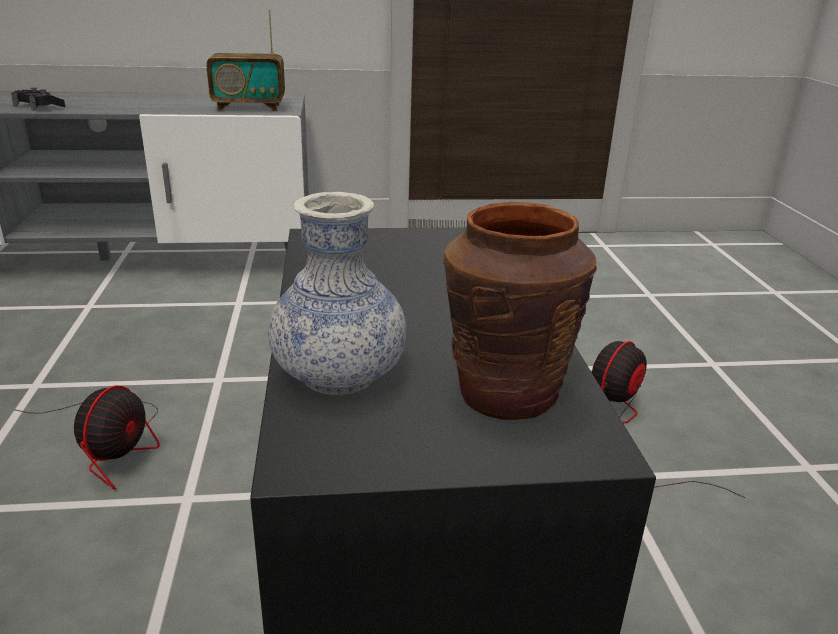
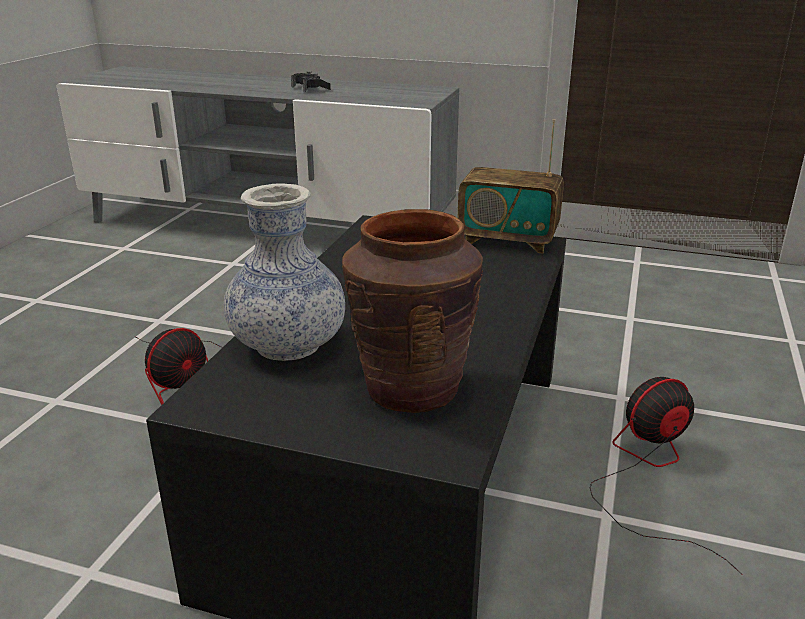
camera: 25 degrees right, 0 degrees up
(39, 107) = (223, 88): black game controller -> black game controller (310, 88)
(249, 107) = (392, 98): radio -> radio (508, 240)

